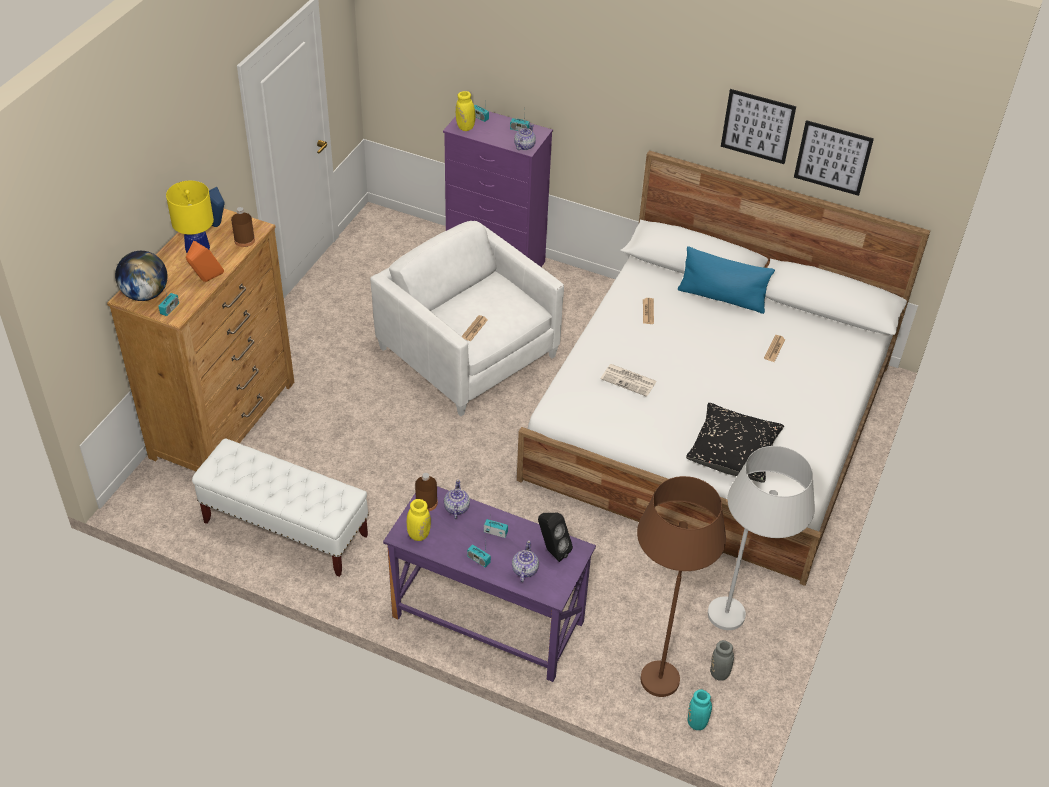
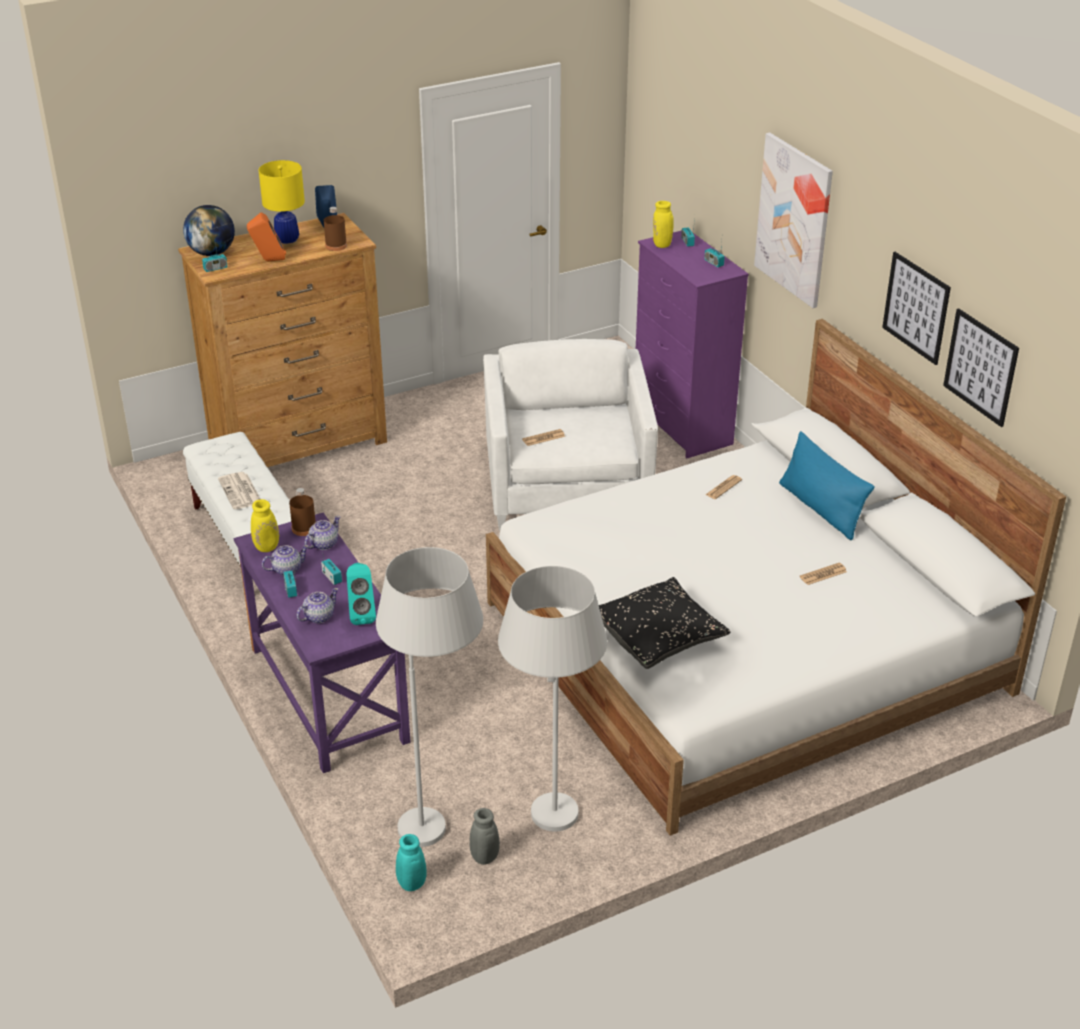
camera: 40 degrees right, 10 degrees down
(524, 146) = (700, 276): teapot -> teapot (286, 569)
(552, 550) = (362, 615): black speaker -> turquoise speaker
(603, 79) = (794, 219): none -> picture
(629, 380) = (625, 530): newspaper -> newspaper (241, 492)
(658, 661) = (439, 813): brown floor lamp -> white floor lamp

